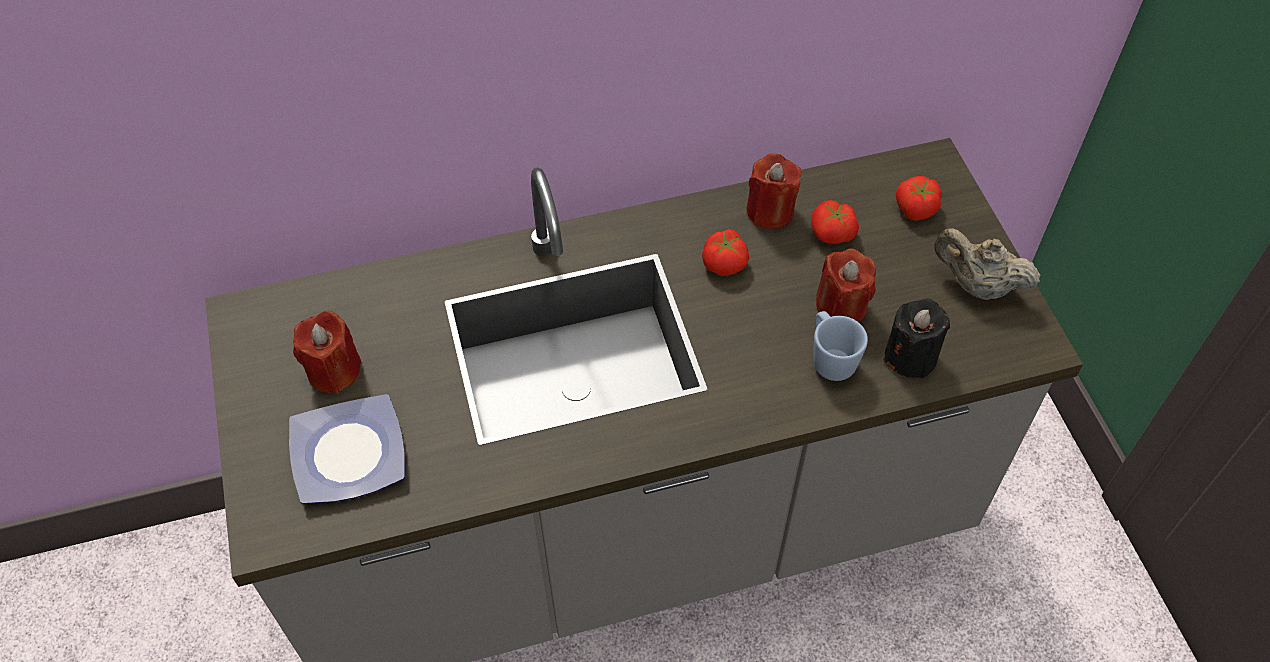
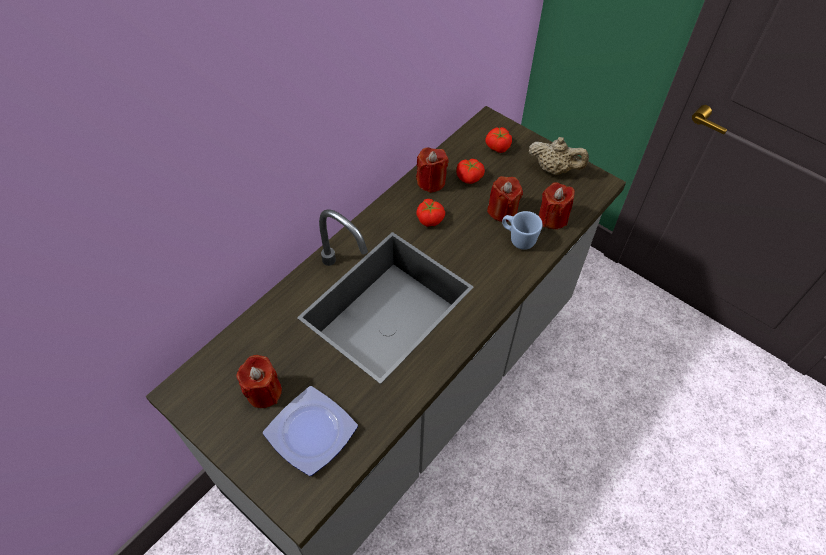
camera: 35 degrees left, 0 degrees up
(910, 356) = (552, 218): black candle -> red candle
(977, 286) = (554, 169): beige teapot -> beige teapot turned 150 degrees counterclockwise

